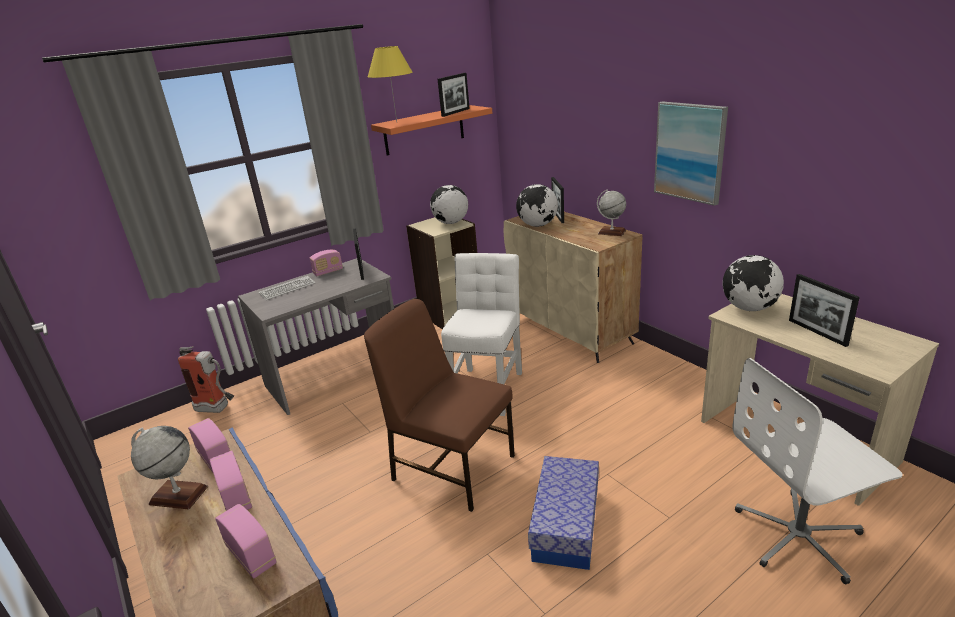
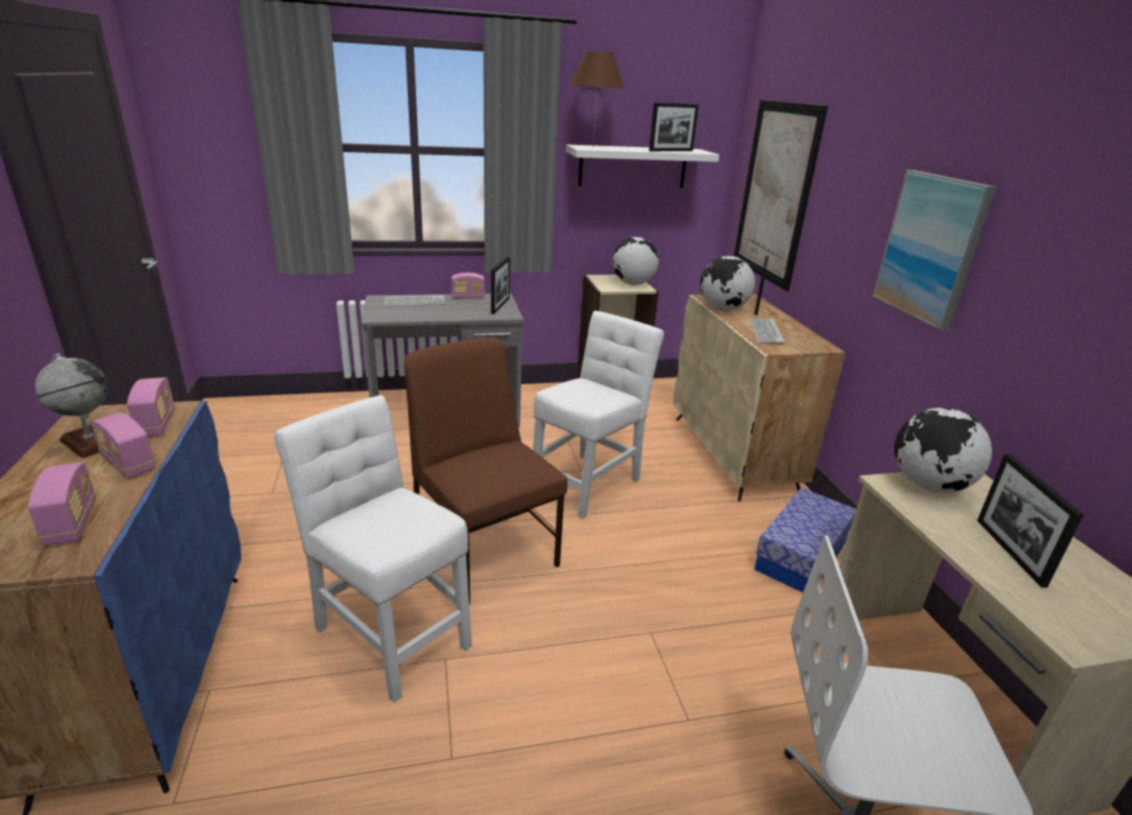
camera: 20 degrees right, 0 degrees up
(217, 409) = (319, 408): fire extinguisher -> none
(236, 497) = (128, 464): radio -> radio turned 135 degrees clockwise
(396, 123) = (593, 147): yellow table lamp -> brown table lamp
(424, 130) = (632, 167): orange shelf -> white shelf
(430, 553) = (389, 631): none -> white chair
(542, 128) = (775, 193): none -> picture
(566, 524) = (556, 668): storage box -> storage box (801, 555)
(581, 235) = (765, 332): none -> keyboard
(611, 232) = (807, 339): globe -> none

